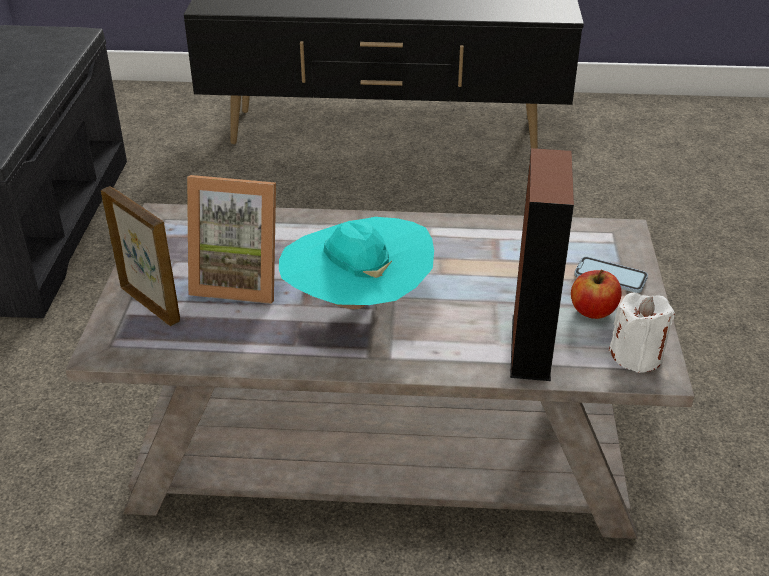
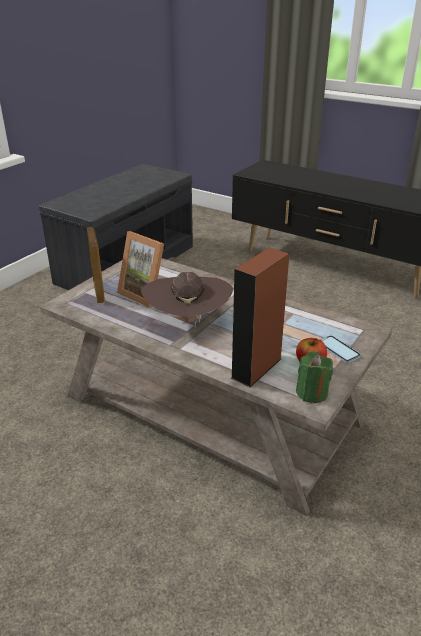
camera: 30 degrees right, 5 degrees down
(357, 306) = (188, 321): turquoise hat -> brown hat
(636, 356) = (311, 393): white candle -> green candle

